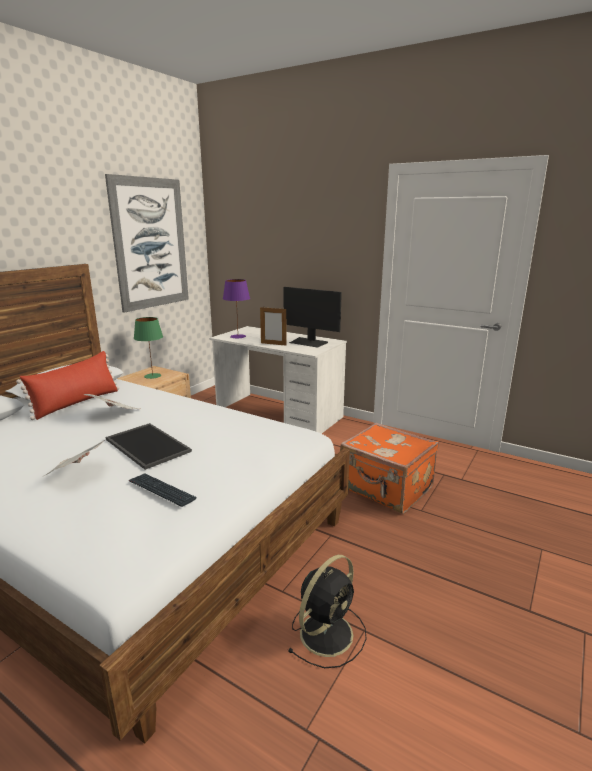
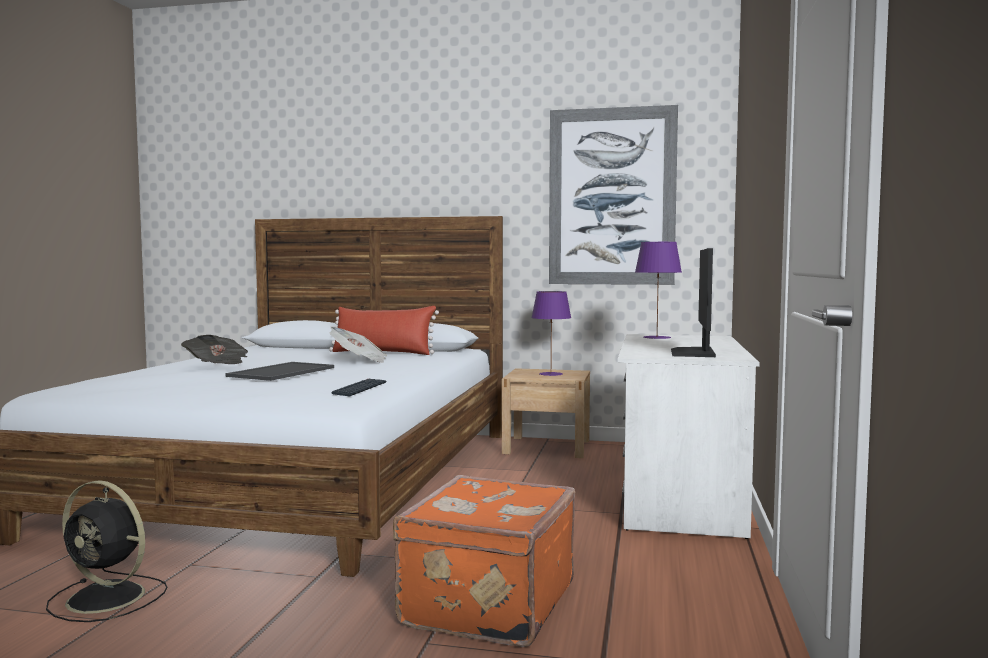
camera: 70 degrees right, 15 degrees down
(152, 376) = (551, 374): green table lamp -> purple table lamp
(161, 490) = (177, 381): keyboard -> keyboard (360, 388)
(273, 344) = (646, 346): picture frame -> none

